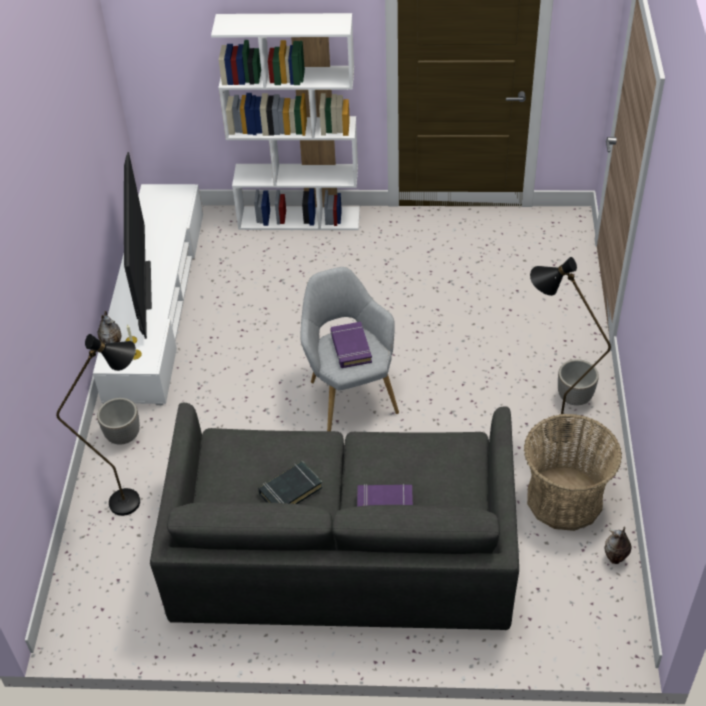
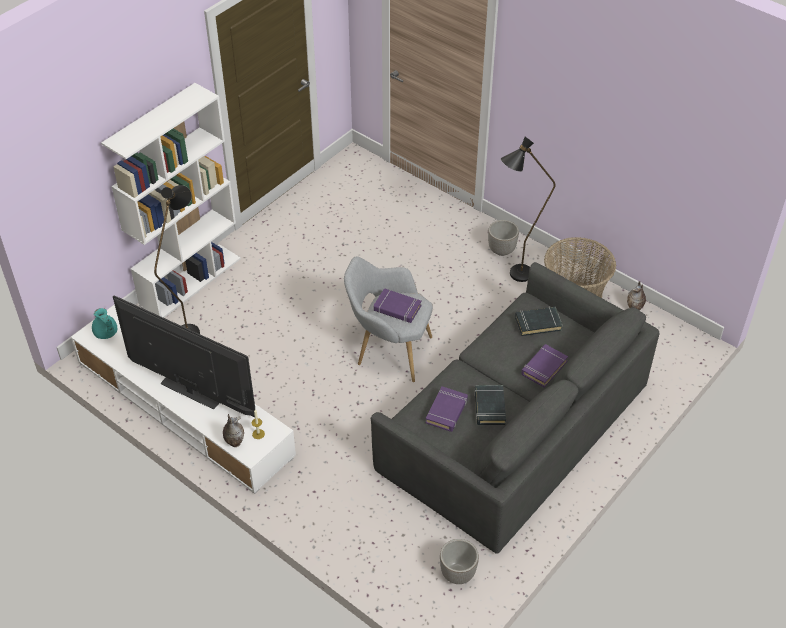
camera: 55 degrees left, 0 degrees up
(123, 436) = (300, 497): planter -> planter (458, 574)
(136, 499) = (369, 519): black floor lamp -> black floor lamp (192, 327)
(163, 199) = (106, 333): none -> turquoise teapot
(255, 460) = (446, 411): none -> purple book
(443, 465) = (538, 323): none -> black book

